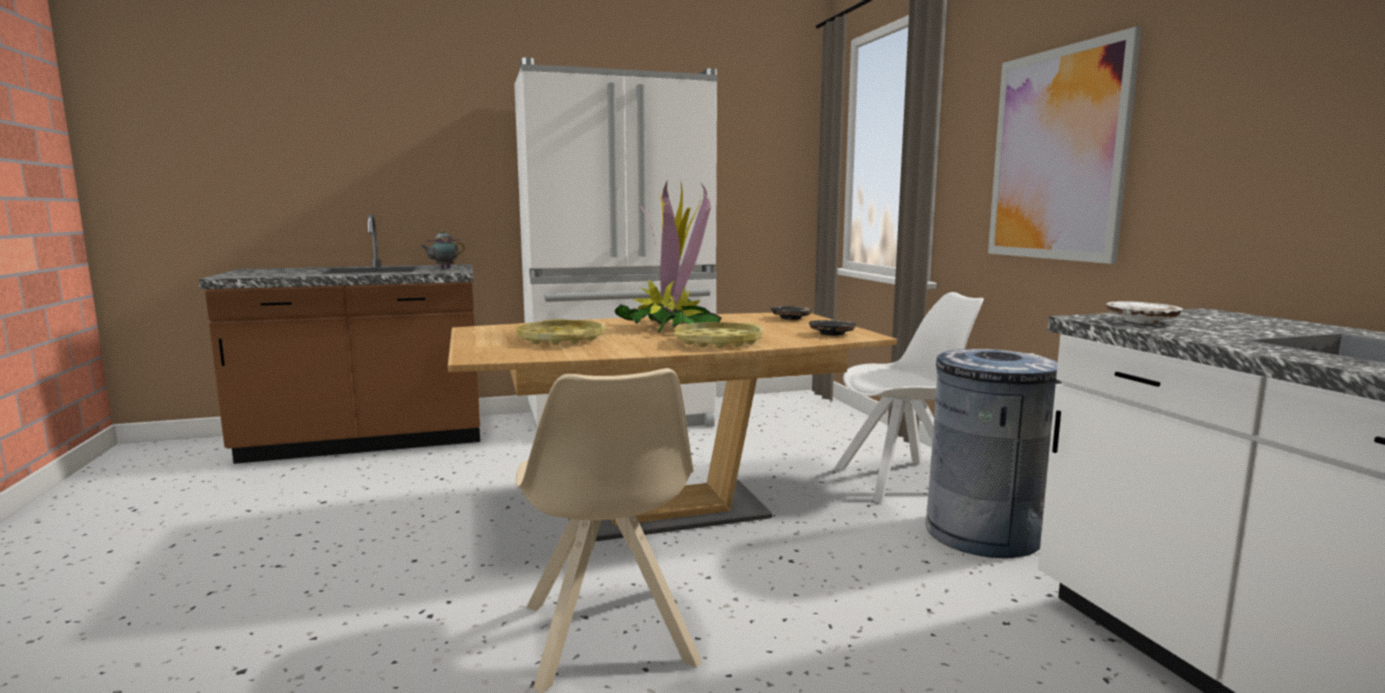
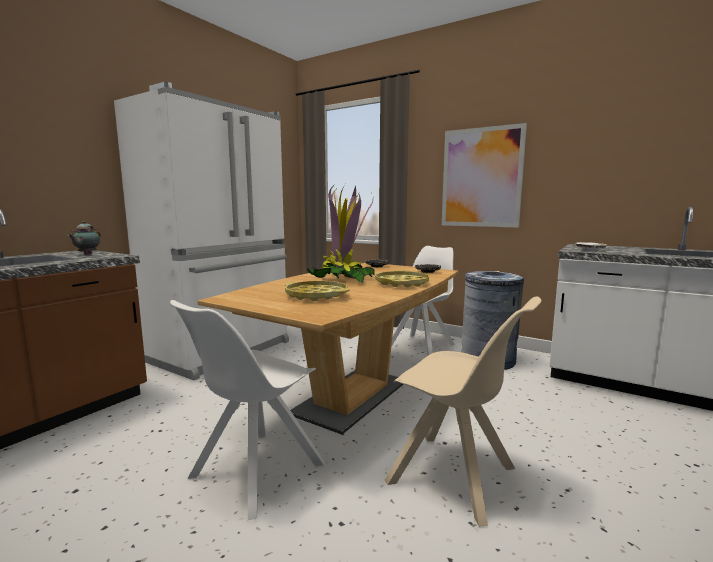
camera: 40 degrees left, 0 degrees up
(445, 542) = (254, 472): none -> white chair

